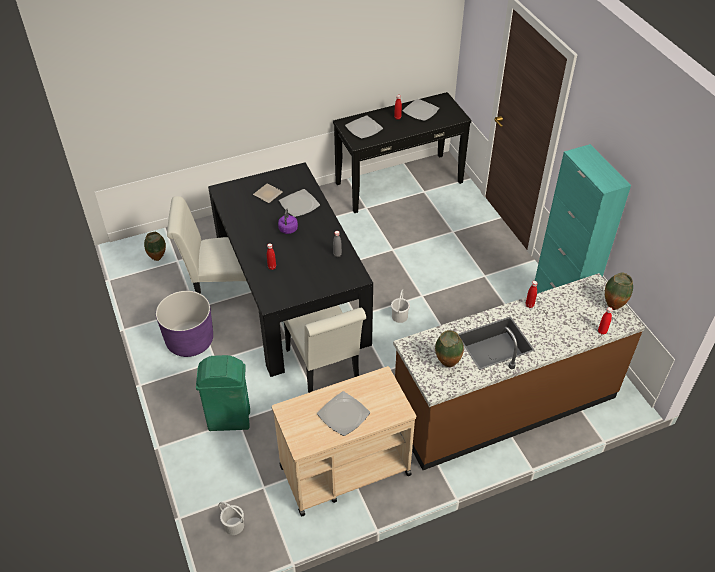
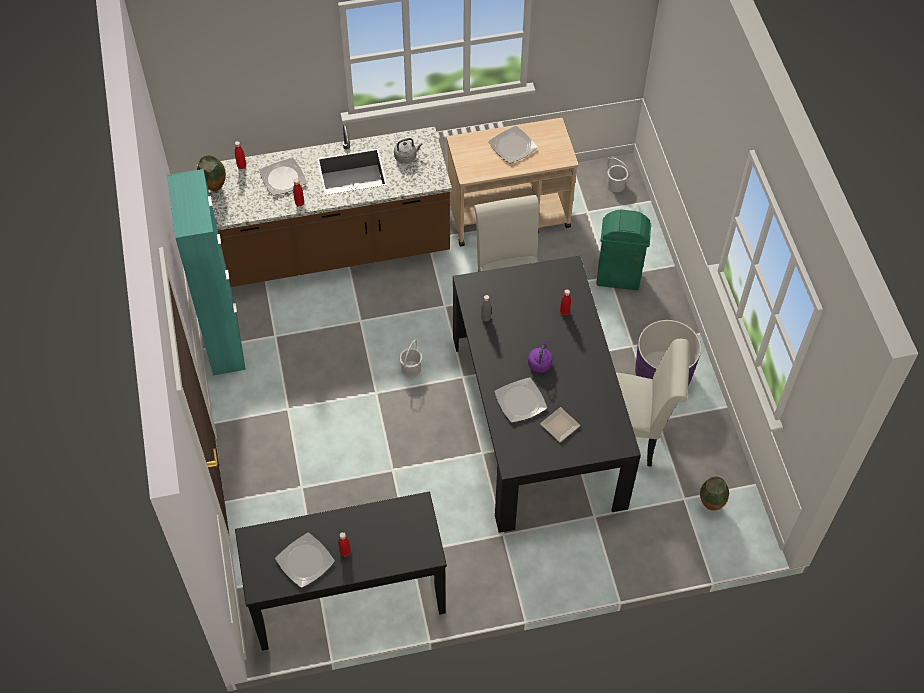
camera: 170 degrees left, 10 degrees up
(364, 129) = (402, 535): plate -> plate (282, 178)
(447, 365) = (406, 156): vase -> grey kettle

